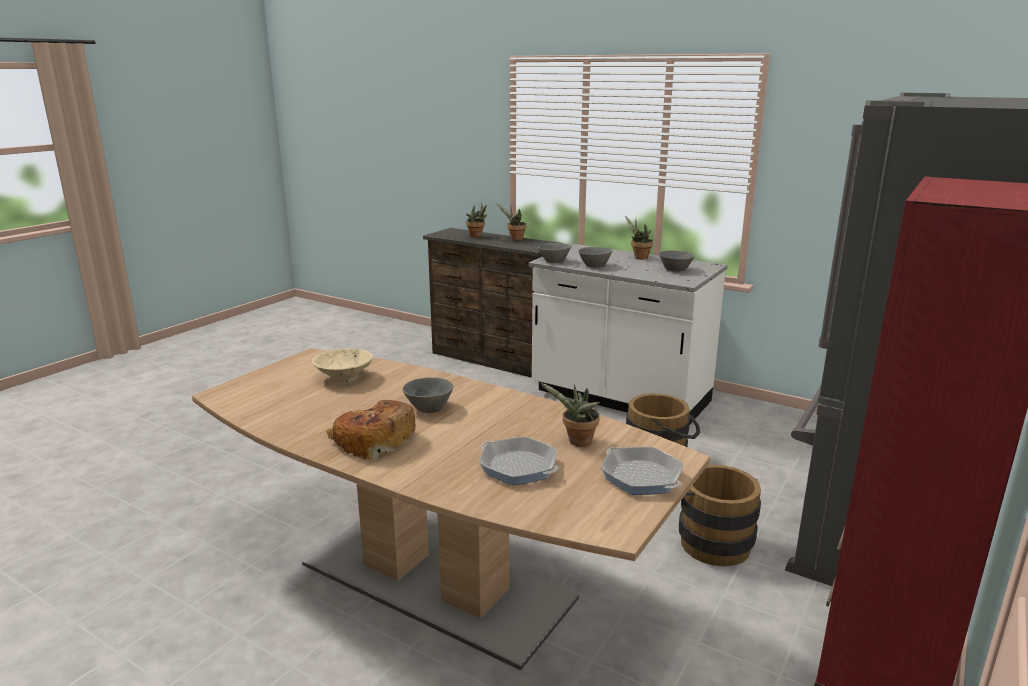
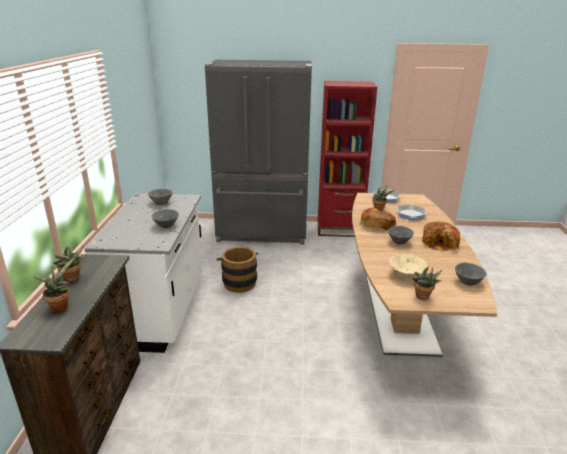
camera: 120 degrees left, 5 degrees up
(512, 414) = (377, 224): none -> bread
(554, 261) = (160, 241): grey bowl -> grey bowl (467, 282)
(639, 257) = (130, 217): potted plant -> potted plant (423, 297)
(710, 540) = (299, 259): brown bucket -> none

